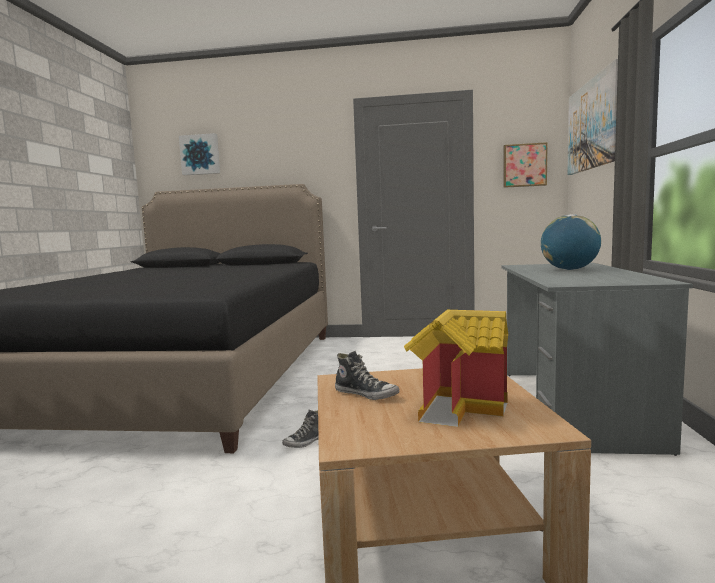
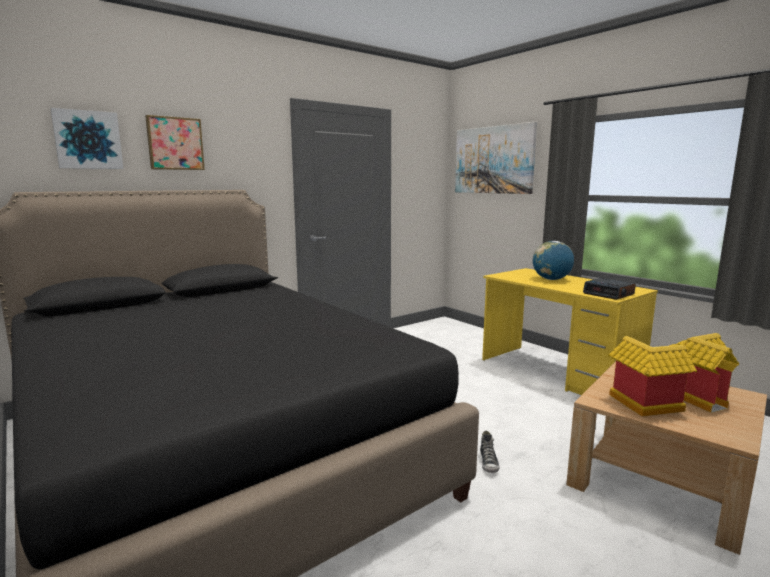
camera: 45 degrees left, 5 degrees up
(366, 394) = (642, 405): shoe -> toy house
(524, 165) = (423, 181): picture -> picture (175, 143)
(573, 407) = (557, 373): grey desk -> yellow desk
(577, 281) = (609, 294): none -> alarm clock

